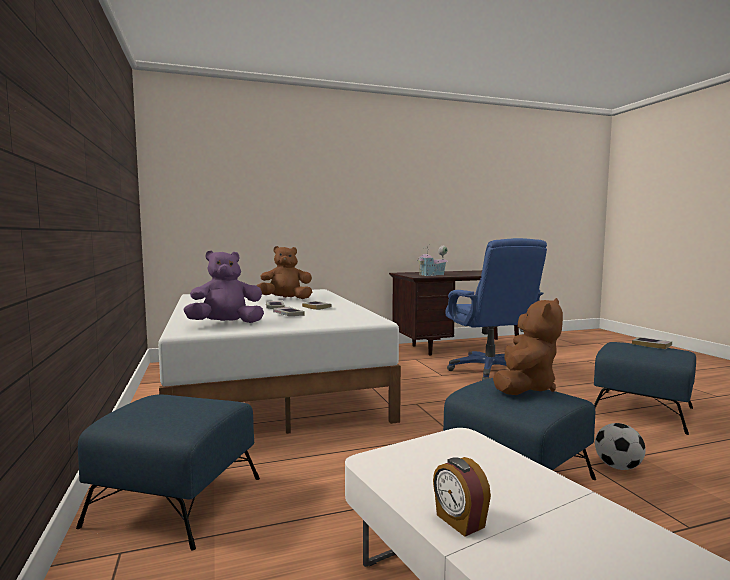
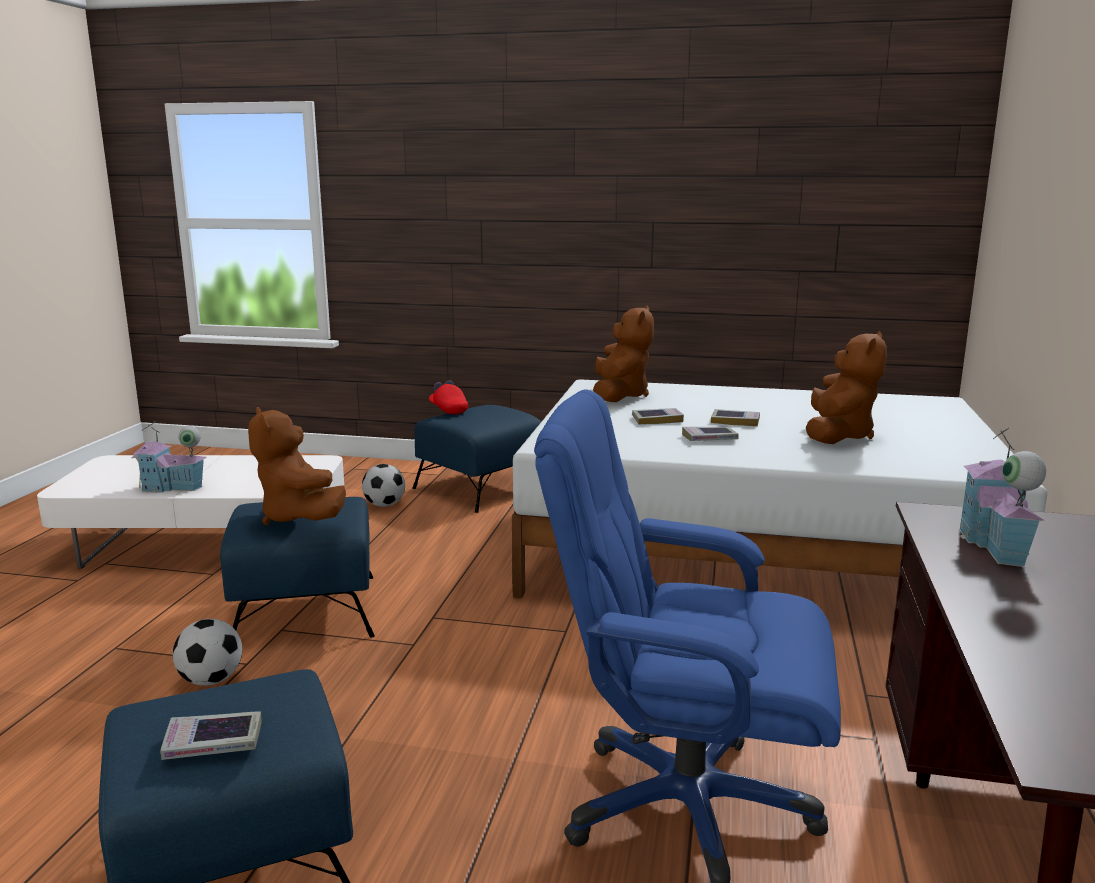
camera: 120 degrees right, 10 degrees up
(157, 424) = (448, 410): none -> red cap
(226, 324) = (620, 396): purple plush toy -> brown plush toy
(271, 543) = (384, 505): none -> football
(459, 521) = (231, 462): alarm clock -> none
(583, 510) = (171, 487): none -> toy house

